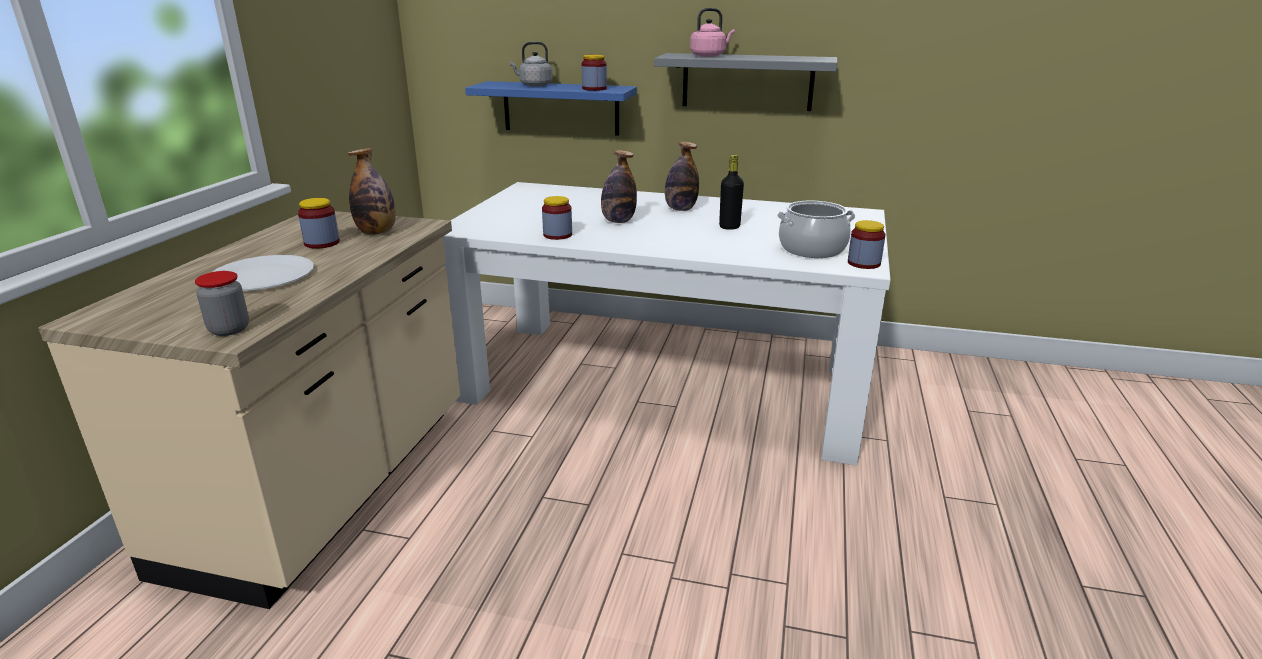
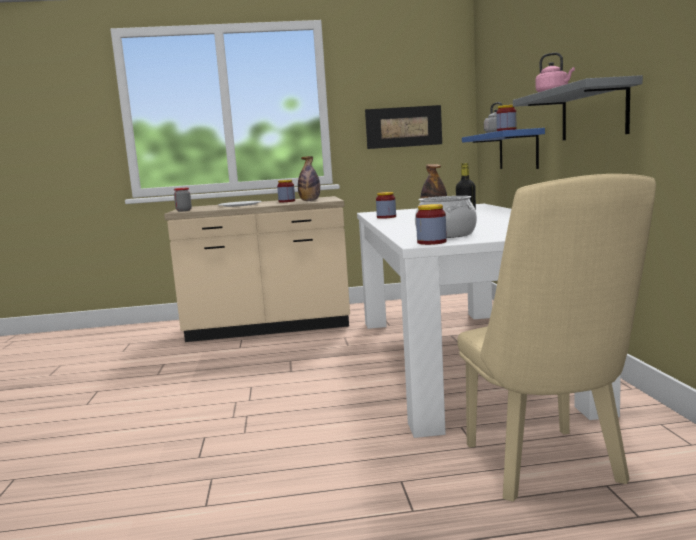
camera: 70 degrees right, 15 degrees down
(339, 64) = (403, 127): none -> picture
(680, 209) = (490, 216): bottle -> none
(939, 423) = (548, 469): none -> beige chair

